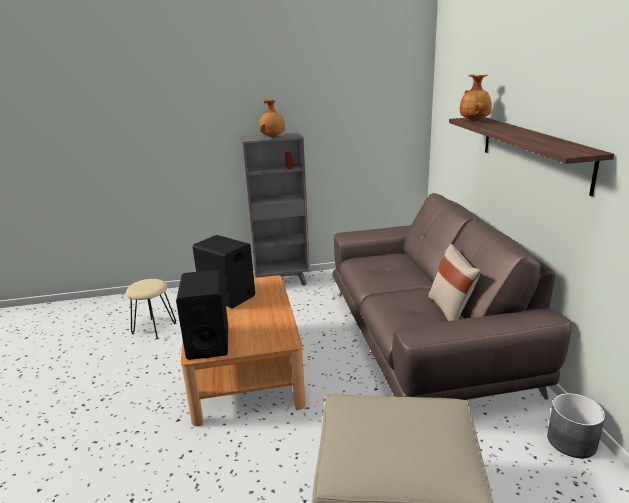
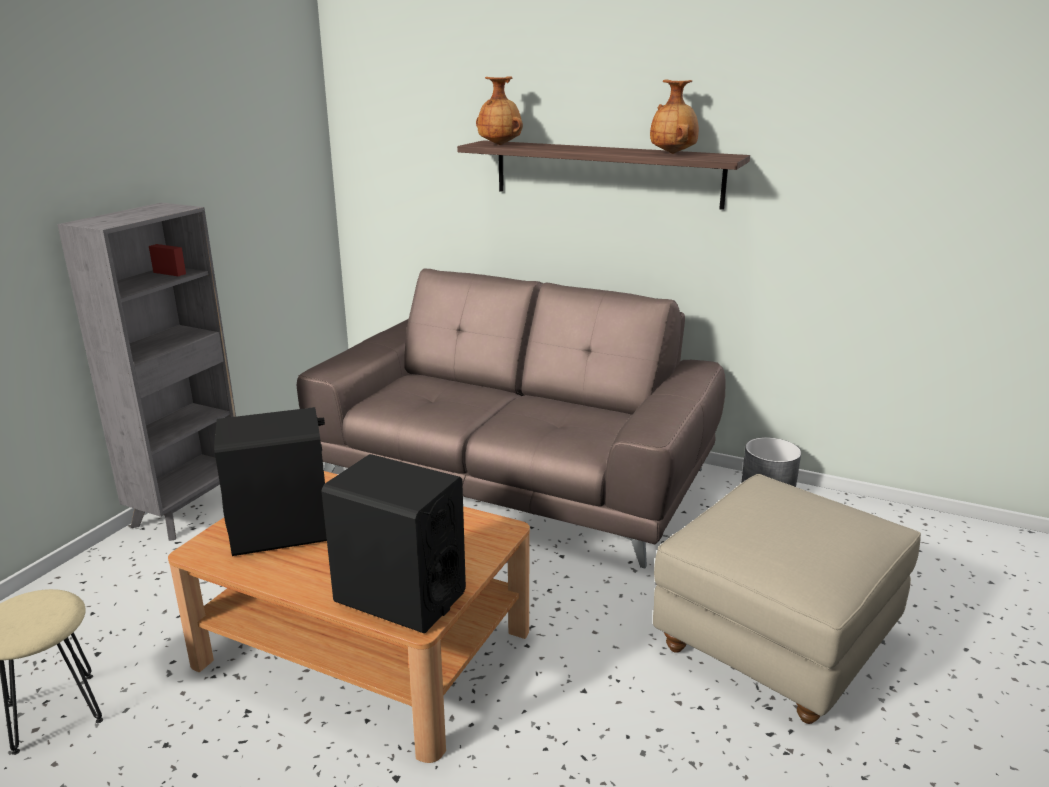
camera: 55 degrees left, 0 degrees up
(273, 137) = (143, 215): brown vase -> brown vase (673, 153)
(451, 310) = (590, 407): beige pillow -> none

